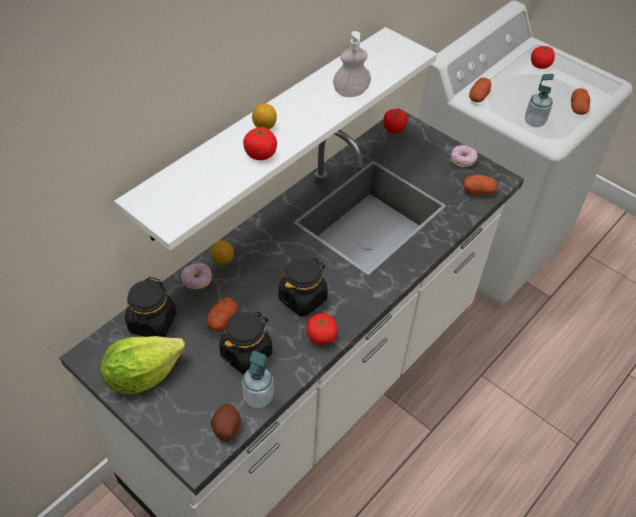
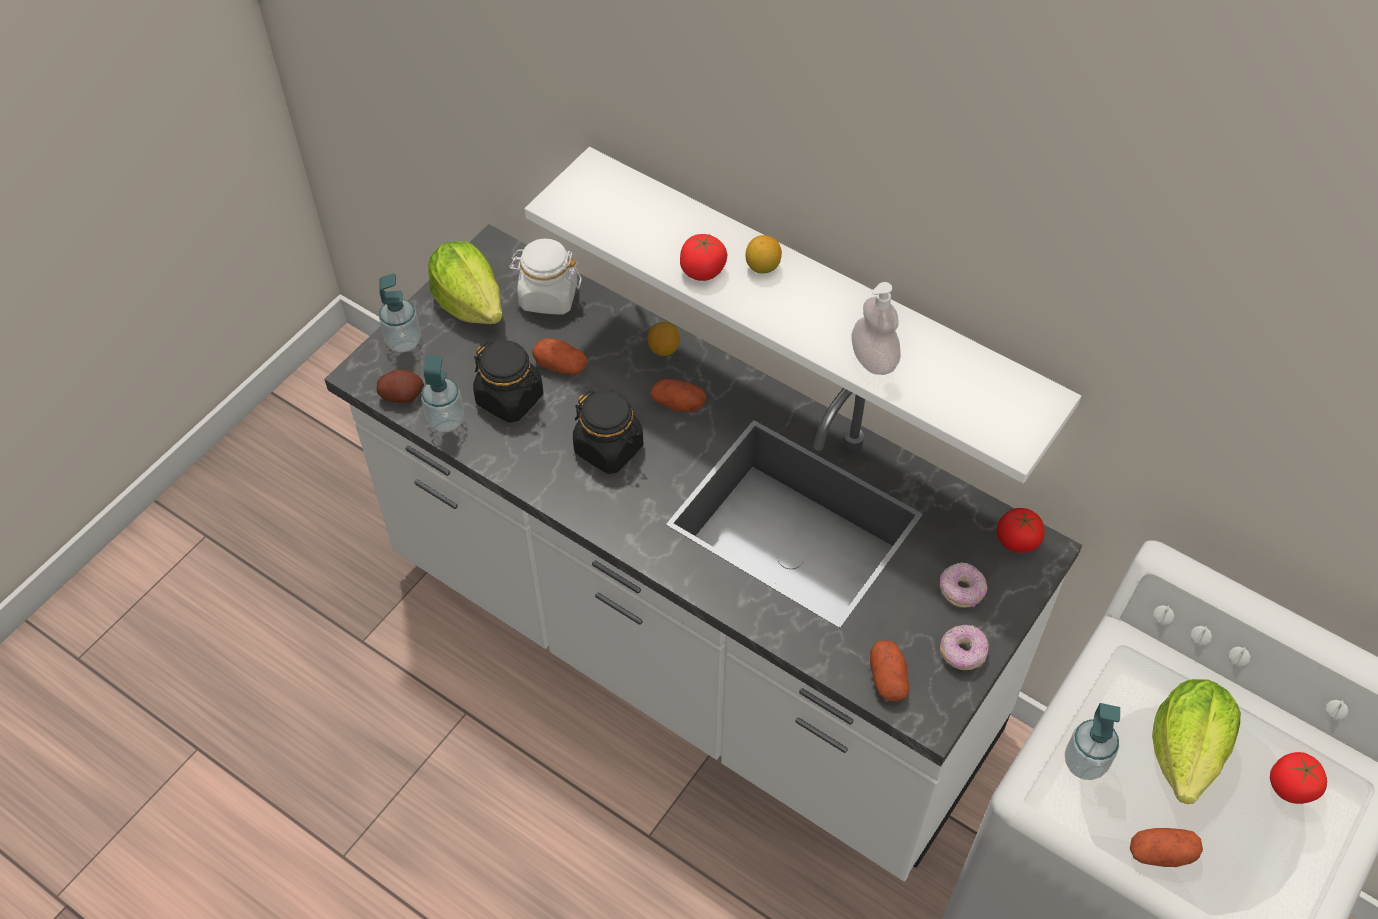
camera: 85 degrees right, 5 degrees up
(152, 322) = (548, 296): black jar -> white jar
(169, 425) = (404, 341): none -> soap dispenser
(197, 280) = (622, 328): donut -> donut (961, 591)
(321, 336) = (546, 476): tomato -> none
(478, 97) = (1131, 662): potato -> potato (678, 404)
(525, 90) = (1186, 751): none -> lettuce

